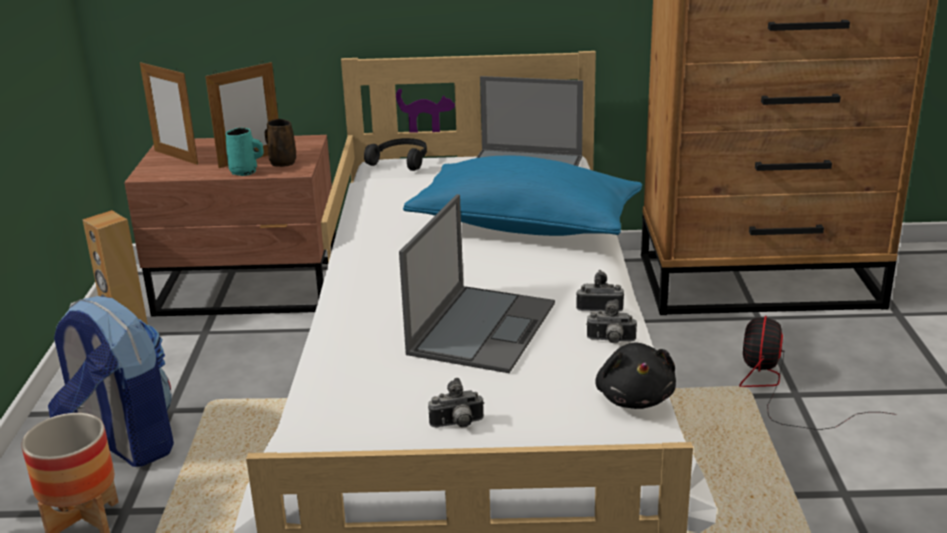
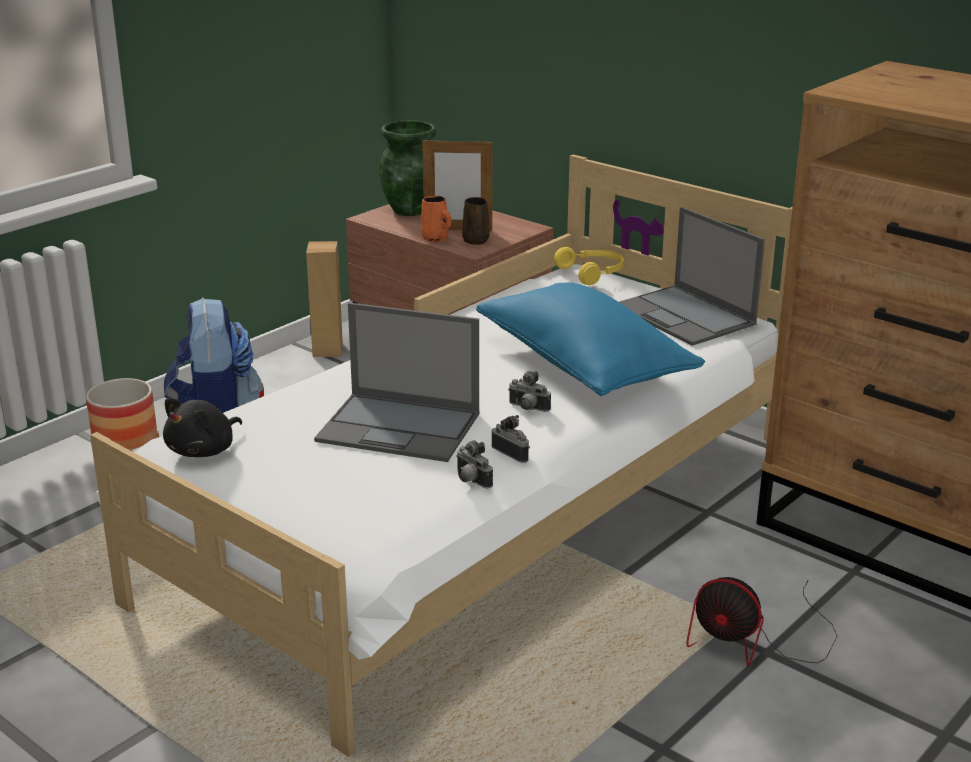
camera: 40 degrees right, 0 degrees up
(176, 157) = (411, 210): picture frame -> green vase
(245, 172) = (436, 239): turquoise mug -> orange mug
(401, 161) = (593, 273): black headphones -> yellow headphones
(457, 425) = (261, 483): camera -> camera (527, 409)
(482, 327) = (401, 428): laptop -> laptop turned 45 degrees clockwise
(635, 398) = (407, 527): black plush toy -> black plush toy (204, 450)
(779, 391) = (756, 641): fan -> fan turned 120 degrees counterclockwise

